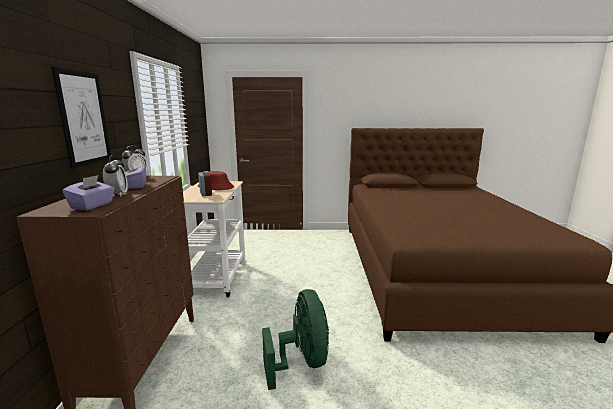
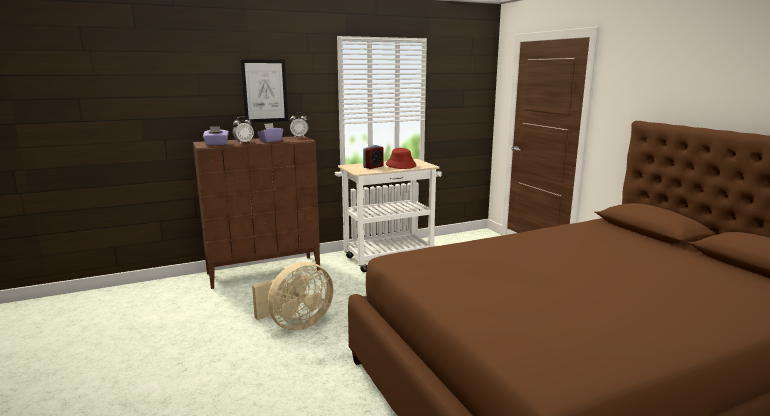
camera: 65 degrees right, 0 degrees up
(302, 361) = (296, 325): green fan -> beige fan

